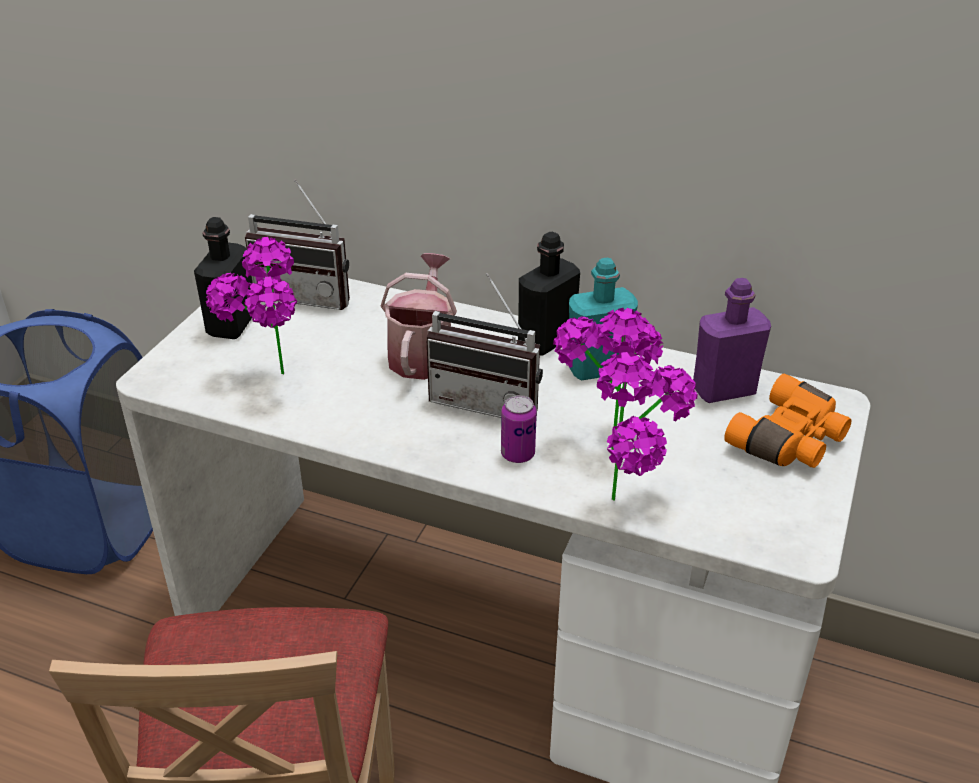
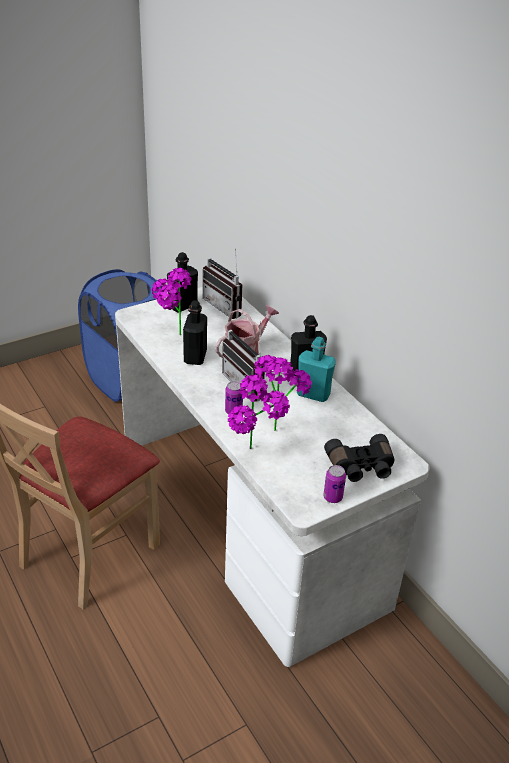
camera: 35 degrees right, 0 degrees up
(351, 397) = (195, 357): none -> black bottle
(724, 390) = (359, 431): purple bottle -> none
(790, 441) = (361, 467): orange binoculars -> black binoculars
(813, 507) = (332, 497): none -> can

